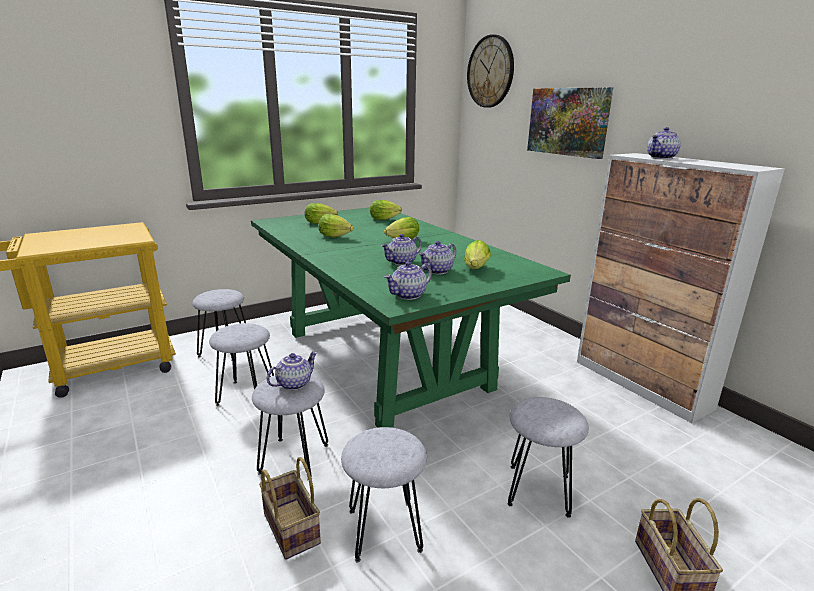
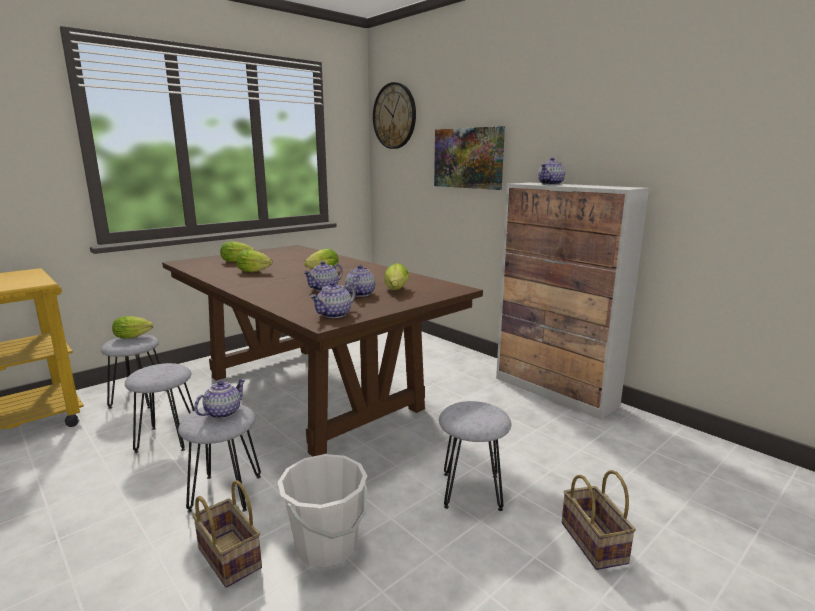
camera: 10 degrees left, 5 degrees down
(384, 529) = (326, 545): grey stool -> white bucket
(385, 219) = (303, 255): lettuce -> lettuce (135, 337)
(385, 359) = (312, 392): green dining table -> brown dining table
(437, 271) = (360, 294): teapot -> teapot turned 150 degrees clockwise

